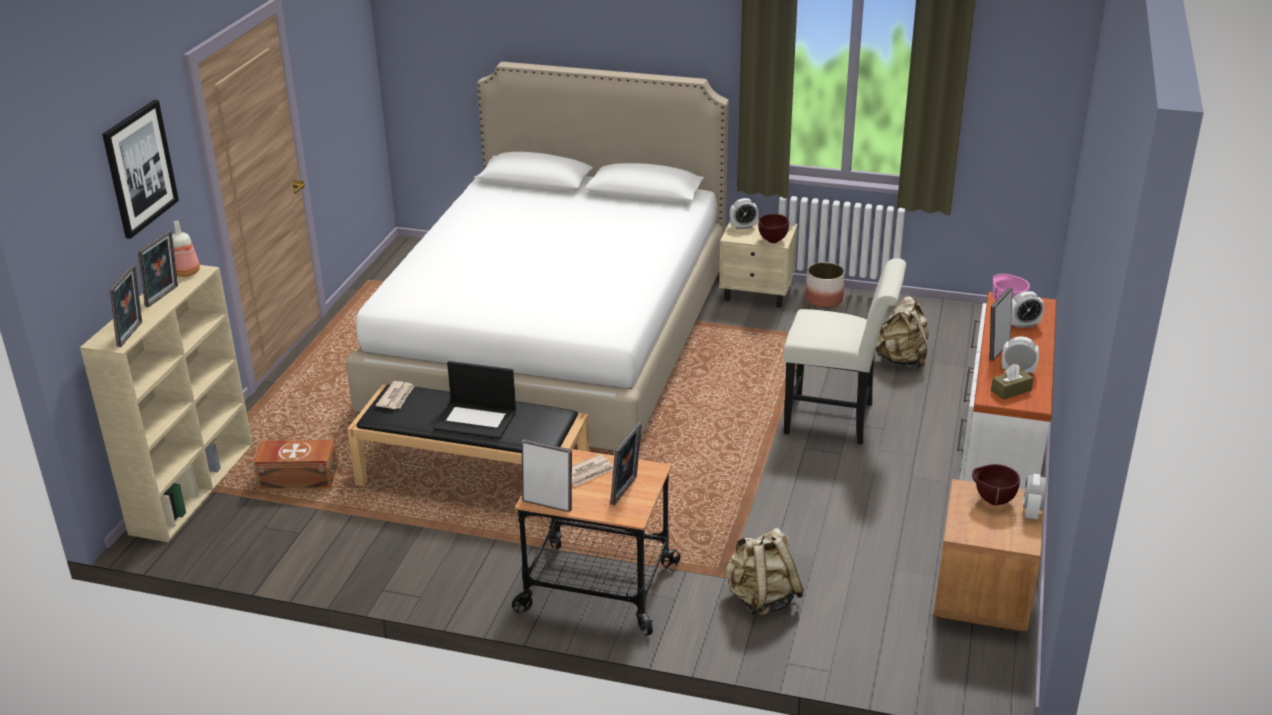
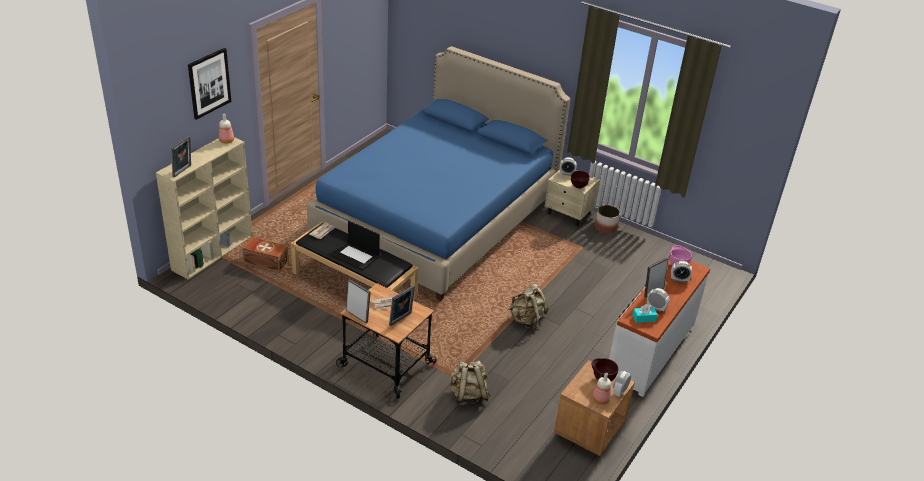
camera: 15 degrees right, 5 degrees up
(164, 296) = (209, 153): picture frame -> none
(555, 345) = (437, 218): white bed -> blue bed
(837, 419) = (569, 303): white chair -> none
(901, 360) = (629, 277): beige backpack -> beige backpack (526, 321)
(1010, 531) = (600, 399): none -> bottle
(1011, 390) = (644, 318): brown tissue box -> turquoise tissue box

